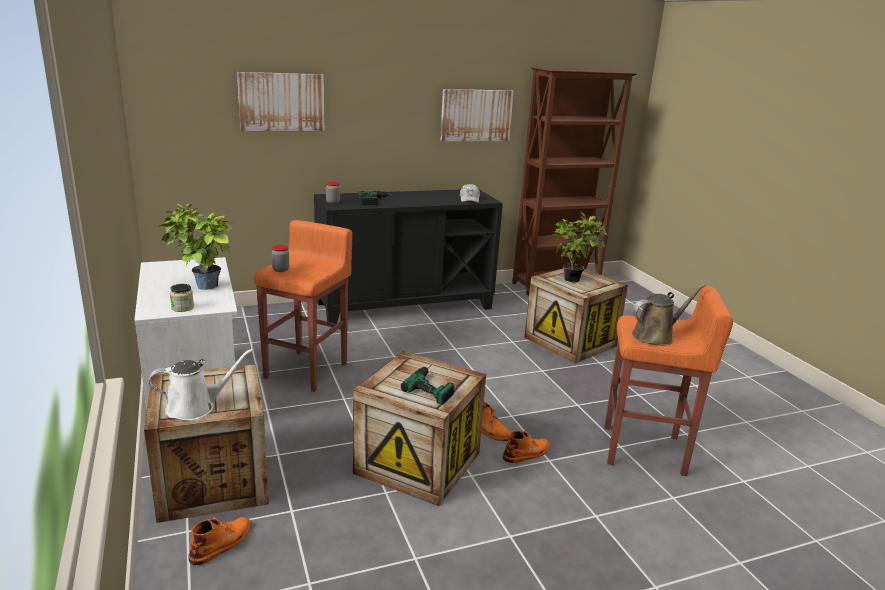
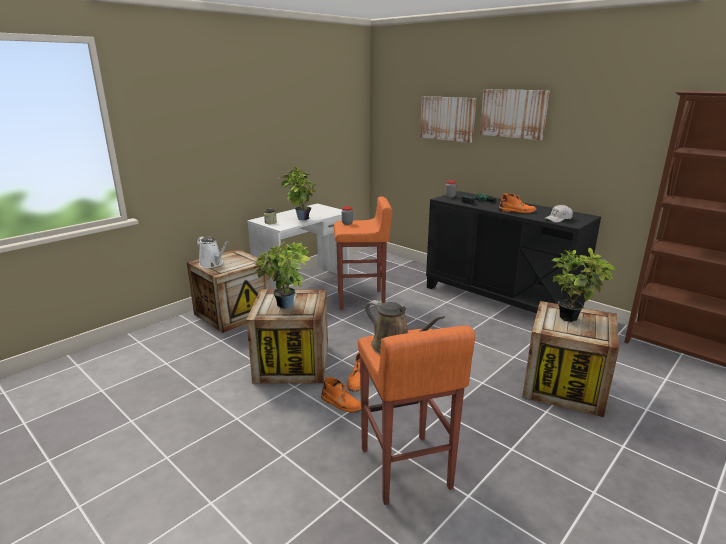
camera: 65 degrees right, 0 degrees up
(222, 543) = (186, 332): orange boot -> orange boot (517, 211)
(433, 385) = (286, 307): power drill -> potted plant
(476, 115) = (611, 141): picture -> picture (513, 113)

